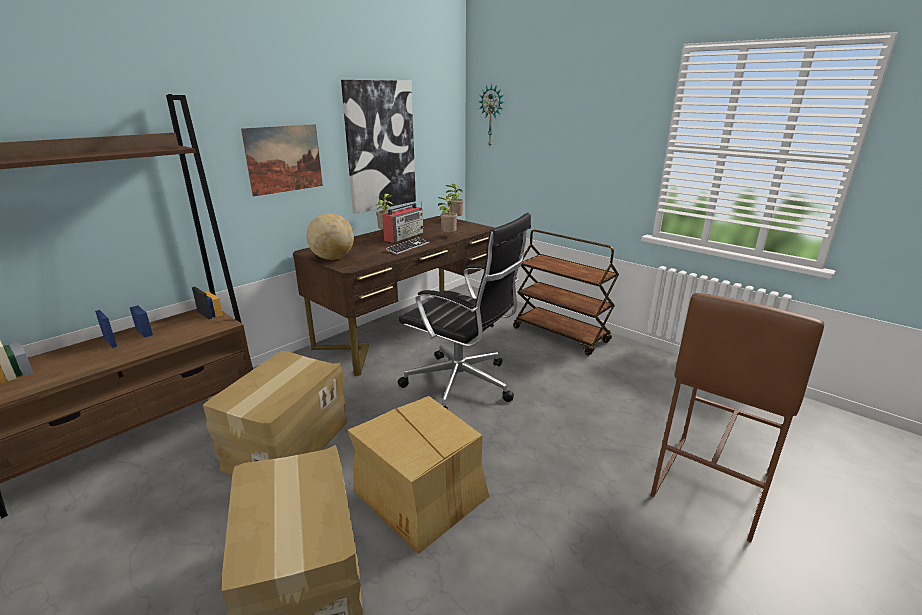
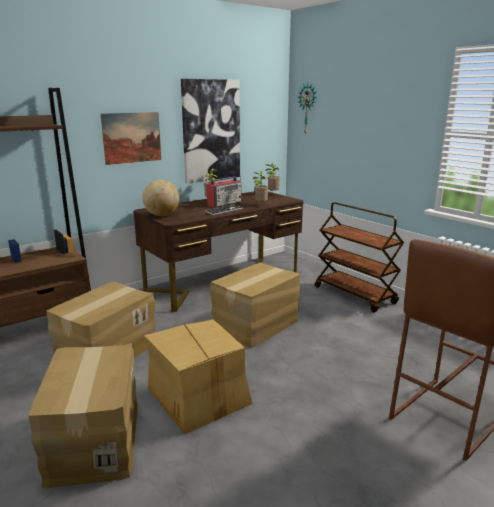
camera: 10 degrees right, 5 degrees down
(462, 385) = (256, 325): black office chair -> cardboard box

